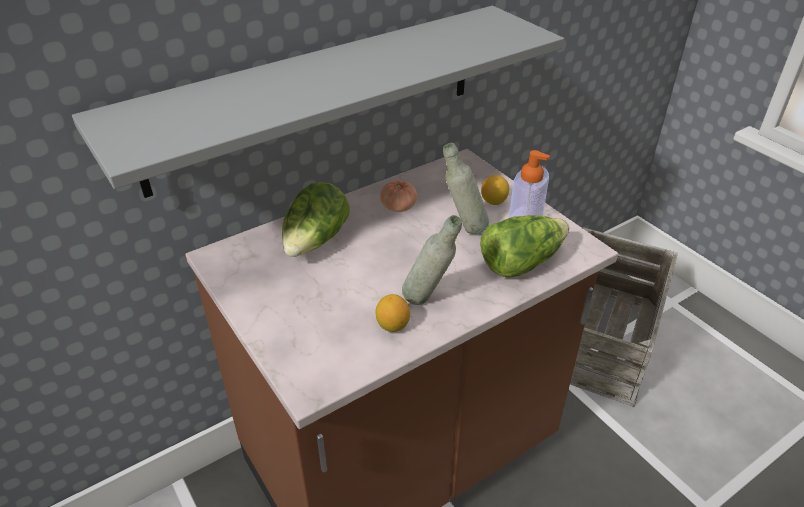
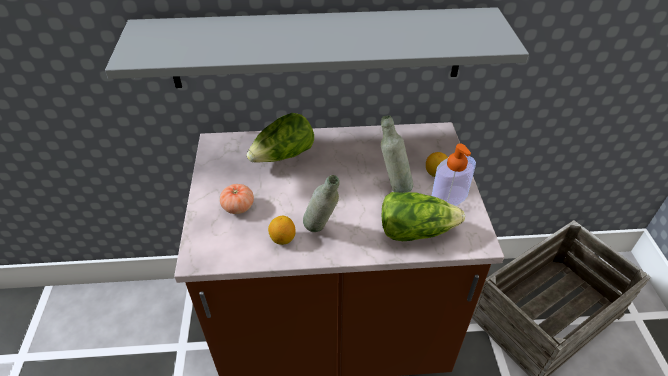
camera: 30 degrees right, 5 degrees up
(398, 206) = (360, 151): tomato -> tomato (238, 207)

